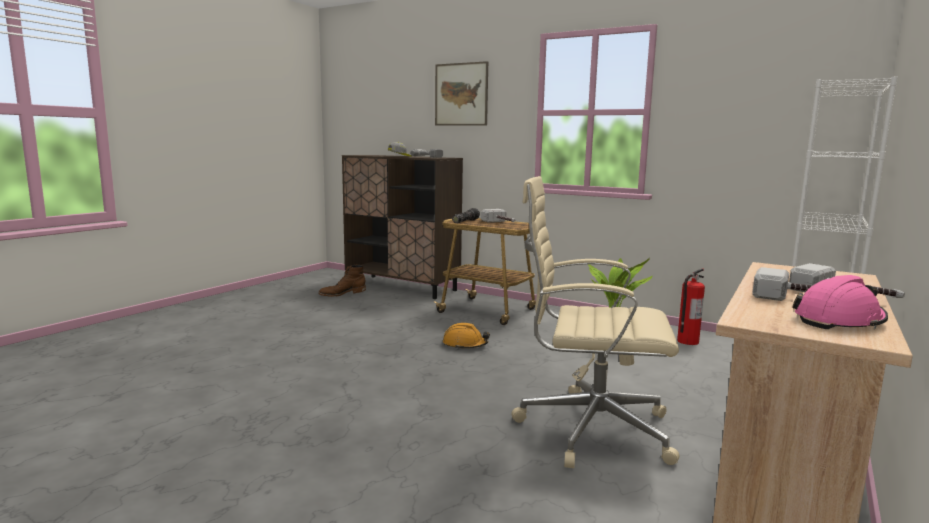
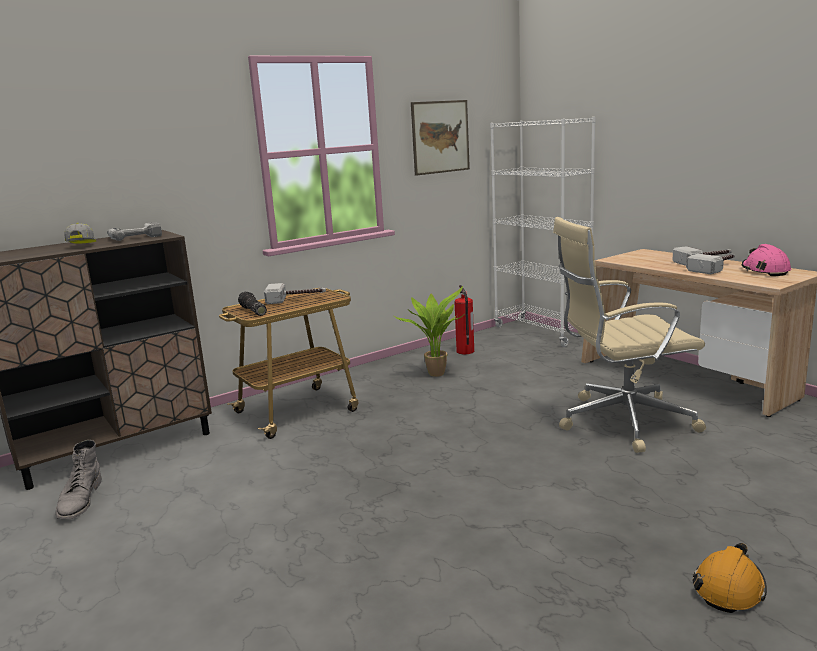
camera: 65 degrees left, 5 degrees up
(342, 293) = (80, 500): brown boot -> grey boot
(461, 94) = (140, 137): picture -> picture (440, 137)
(465, 345) = (400, 440): orange hard hat -> orange hard hat (729, 588)
(589, 428) = (622, 421): beige office chair -> beige office chair turned 45 degrees clockwise

